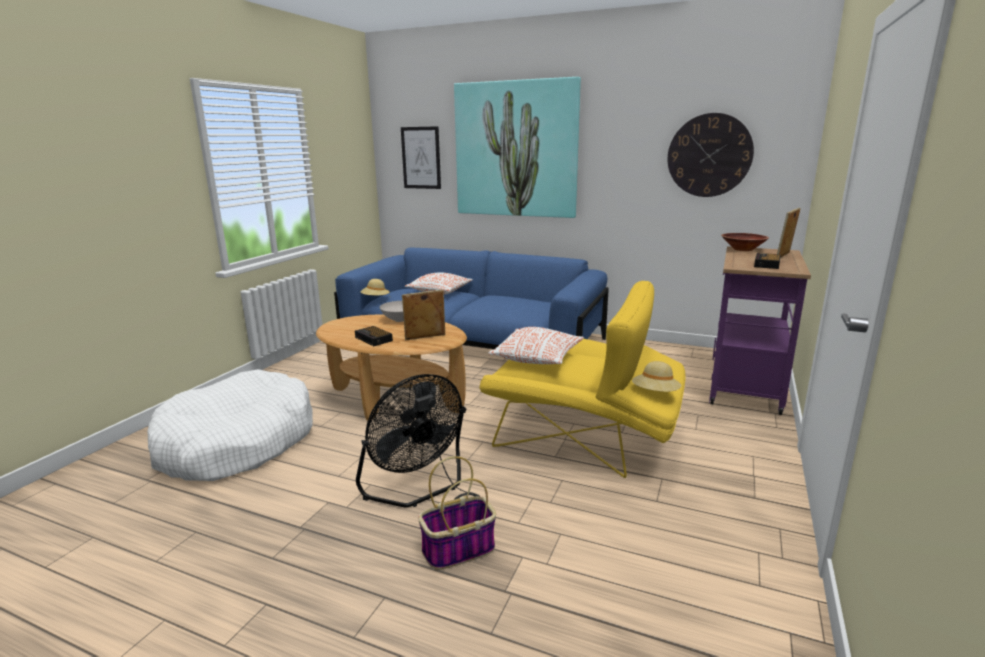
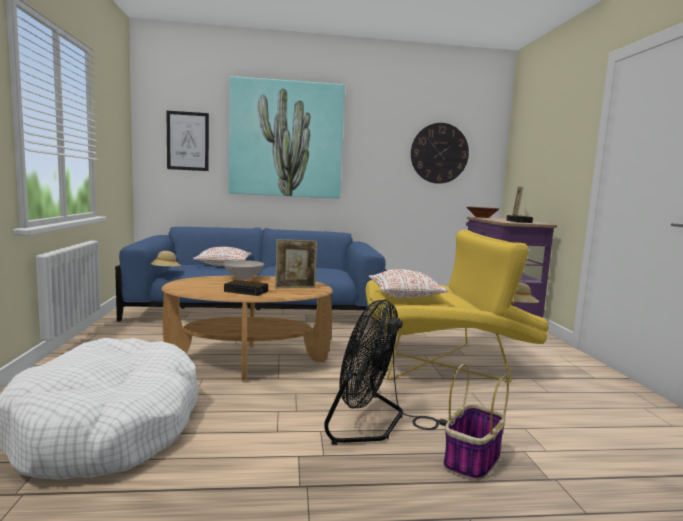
camera: 30 degrees left, 10 degrees down
(425, 338) = (295, 287): picture frame -> picture frame turned 150 degrees counterclockwise

